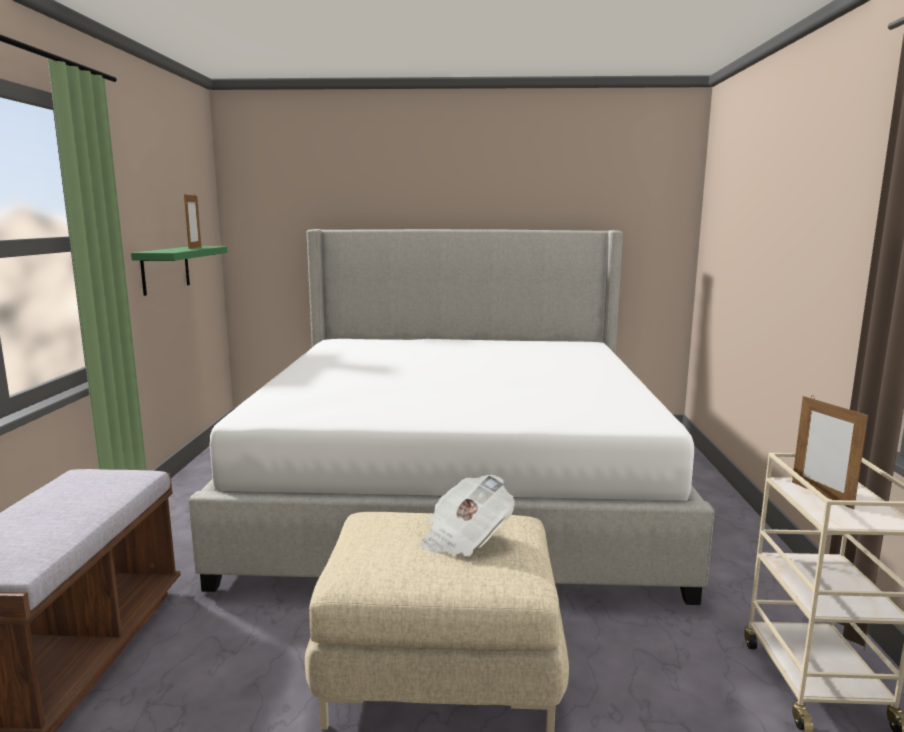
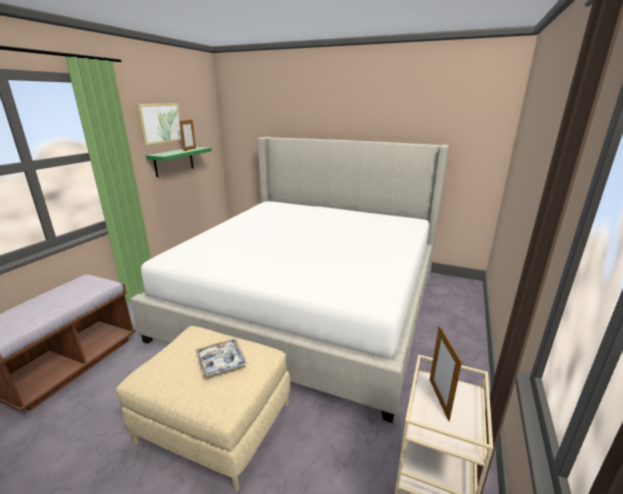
camera: 20 degrees right, 10 degrees up
(149, 198) = (160, 123): none -> picture
(465, 538) = (221, 361): newspaper -> tray

